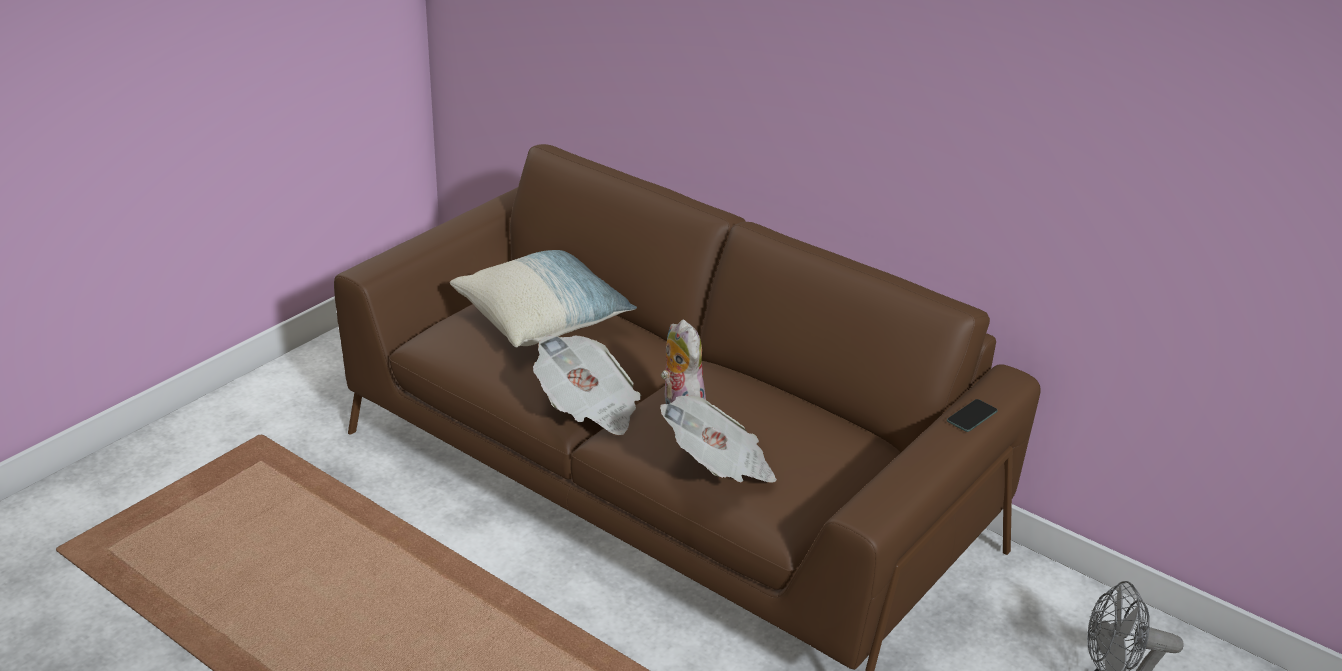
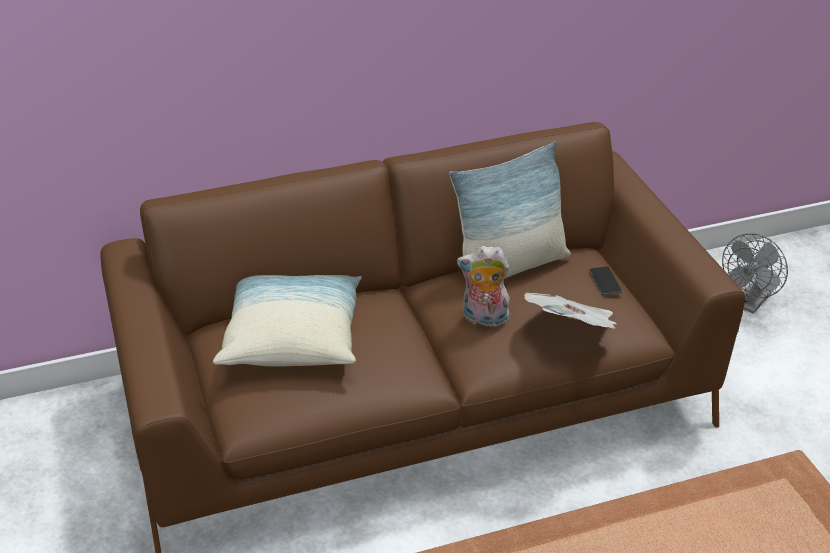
camera: 55 degrees left, 5 degrees up
(588, 408) = (435, 366): newspaper -> none
(782, 399) = (510, 267): none -> pillow
(972, 416) = (640, 192): phone -> phone (605, 281)

